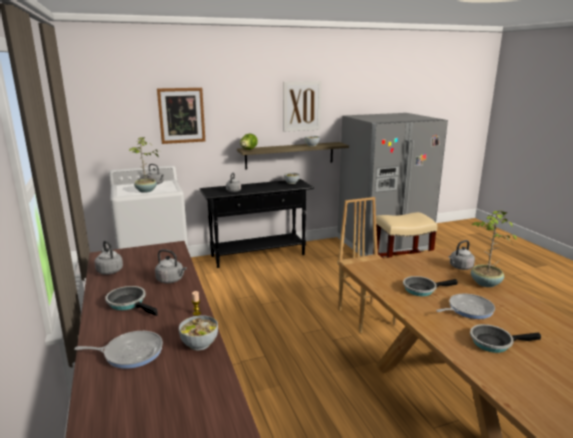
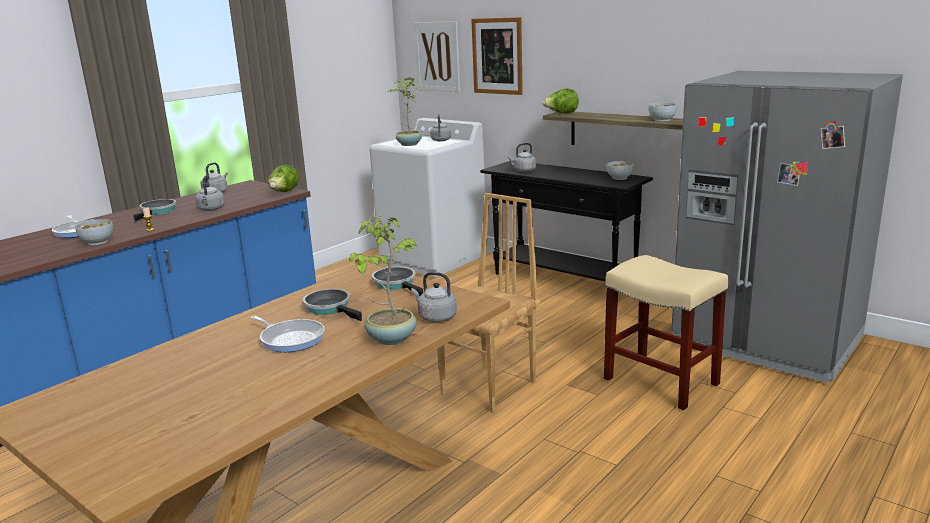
camera: 60 degrees right, 0 degrees up
(171, 248) = (284, 193): none -> lettuce
(301, 106) = (663, 49): picture -> picture (437, 56)
(494, 342) = (207, 362): frying pan -> frying pan (396, 284)

